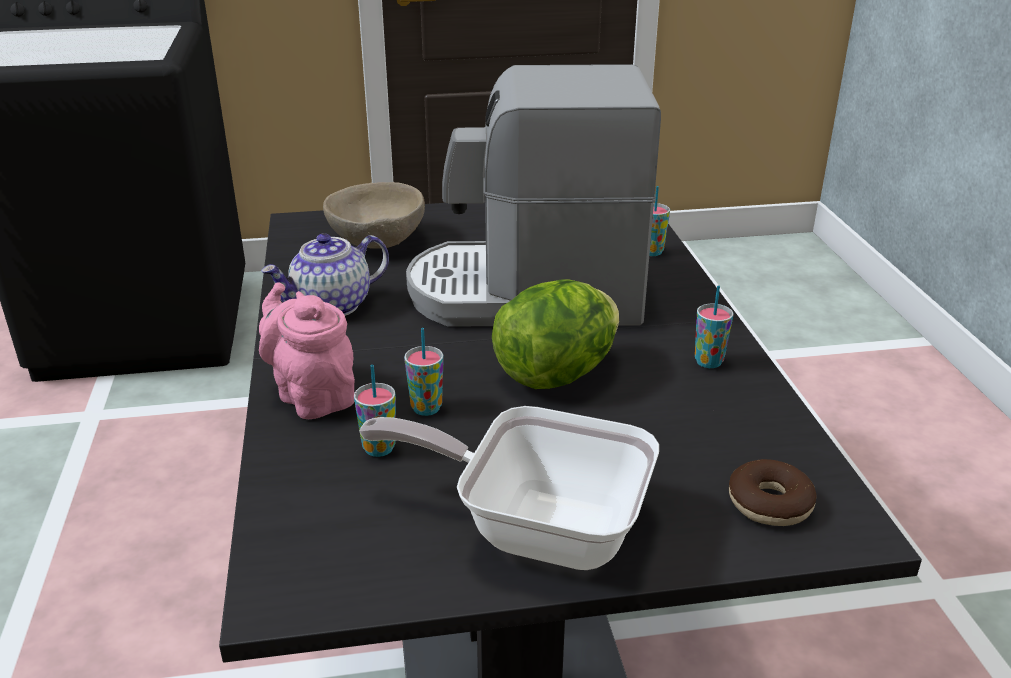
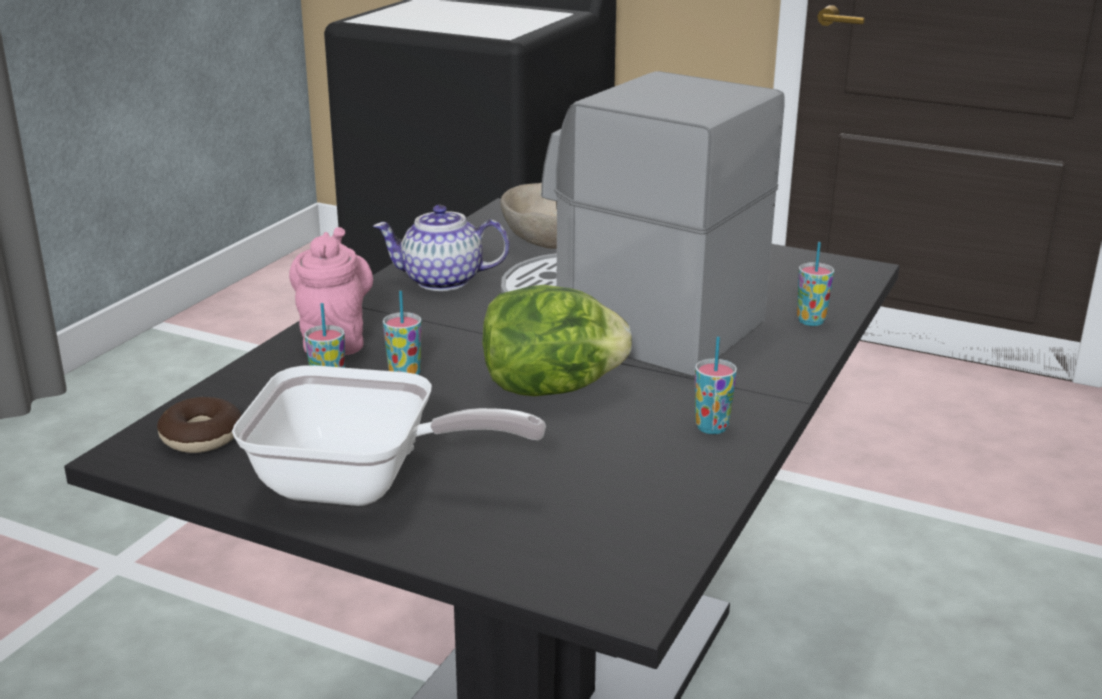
camera: 35 degrees right, 5 degrees down
(536, 527) = (363, 485): frying pan -> frying pan turned 135 degrees clockwise
(769, 503) = (582, 549): donut -> donut (201, 437)

